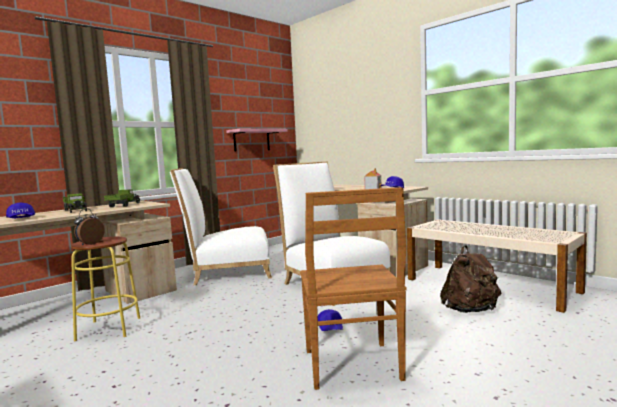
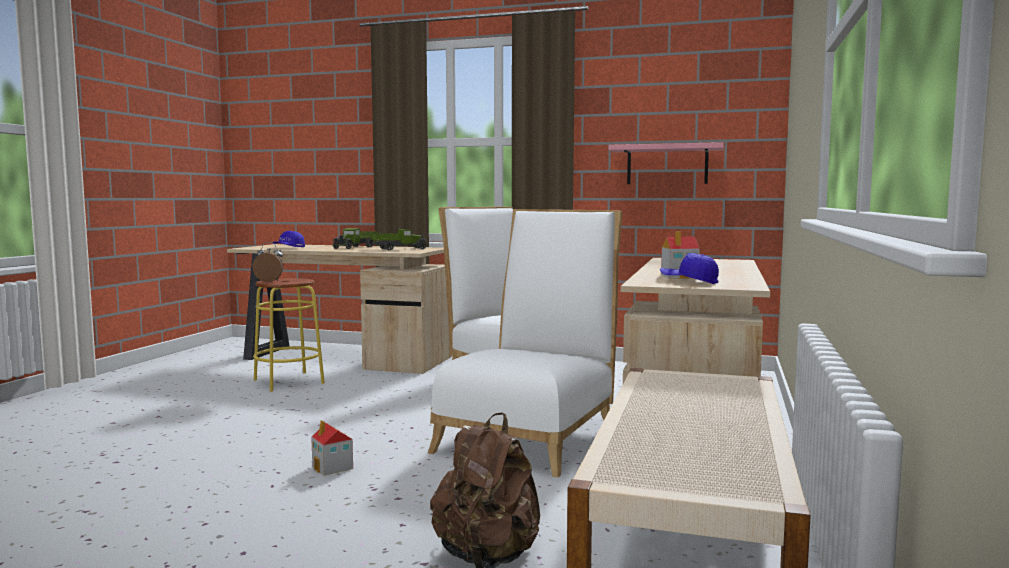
camera: 60 degrees right, 0 degrees up
(330, 329) = (333, 467): blue cap -> toy house
(352, 366) = (211, 499): brown chair -> none

